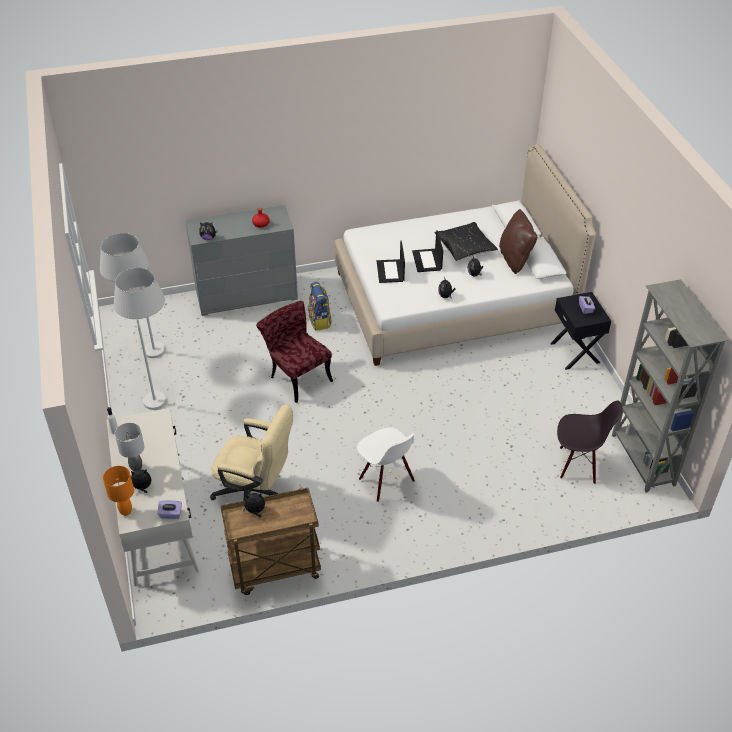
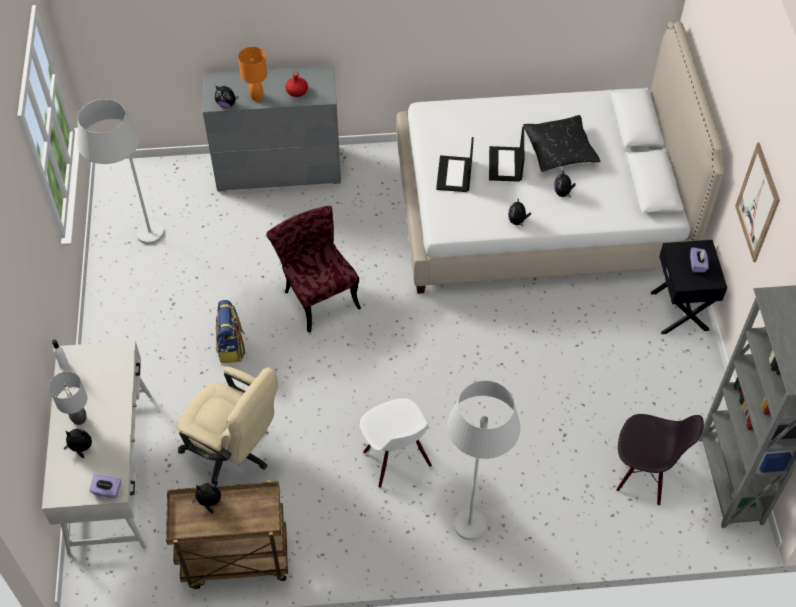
camera: 10 degrees right, 10 degrees up
(126, 511) = (56, 478): orange table lamp -> orange table lamp (257, 97)
(157, 392) = (143, 293): white floor lamp -> white floor lamp (474, 509)
(320, 321) = (362, 218): backpack -> backpack (231, 347)
(515, 259) = (621, 177): brown pillow -> none
(627, 244) = (757, 203): none -> picture

